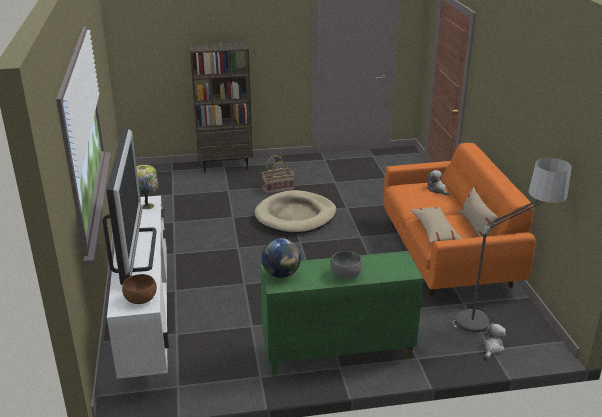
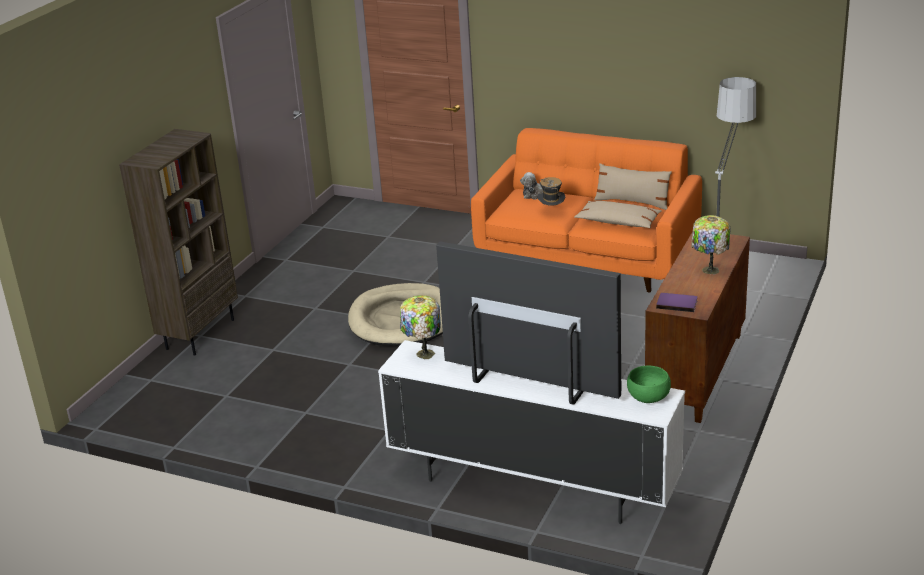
camera: 55 degrees left, 0 degrees up
(141, 299) = (648, 397): brown bowl -> green bowl
(278, 188) = (318, 312): basket -> none
(281, 274) = (677, 303): globe -> purple book
(337, 352) = (697, 373): green cabinet -> brown cabinet
(346, 274) = (709, 270): grey bowl -> table lamp
(418, 202) = (551, 212): none -> hat
(492, 348) = (759, 290): plush toy -> none

